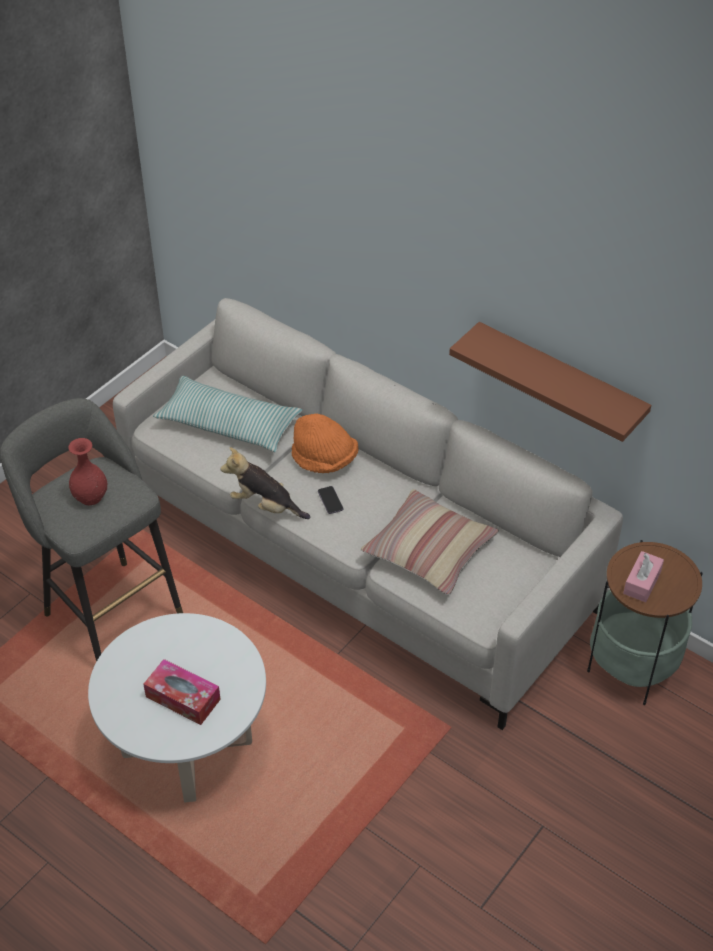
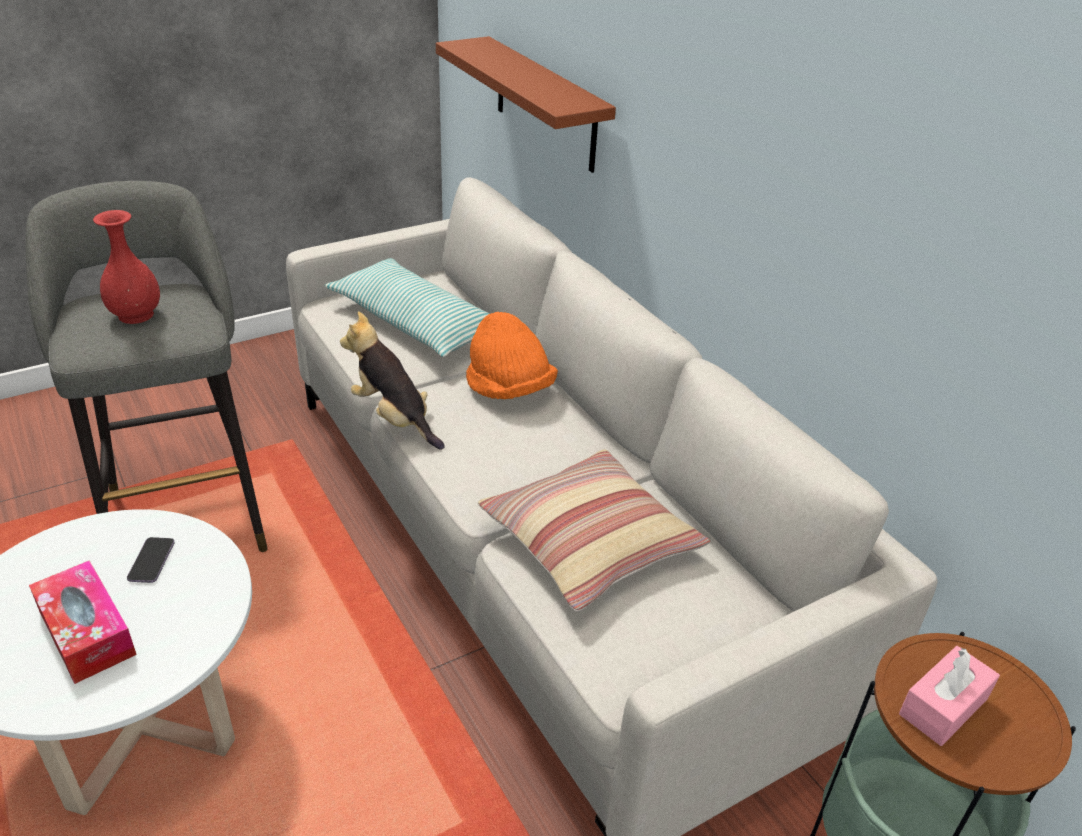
camera: 20 degrees right, 10 degrees down
(330, 501) = (484, 436): phone -> phone (151, 561)
(559, 383) = (875, 310): brown shelf -> brown shelf (545, 104)

